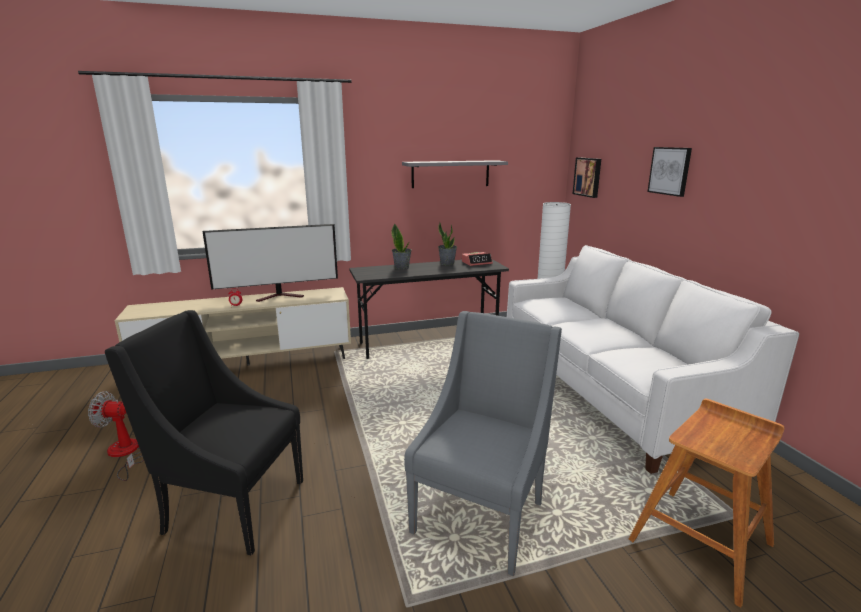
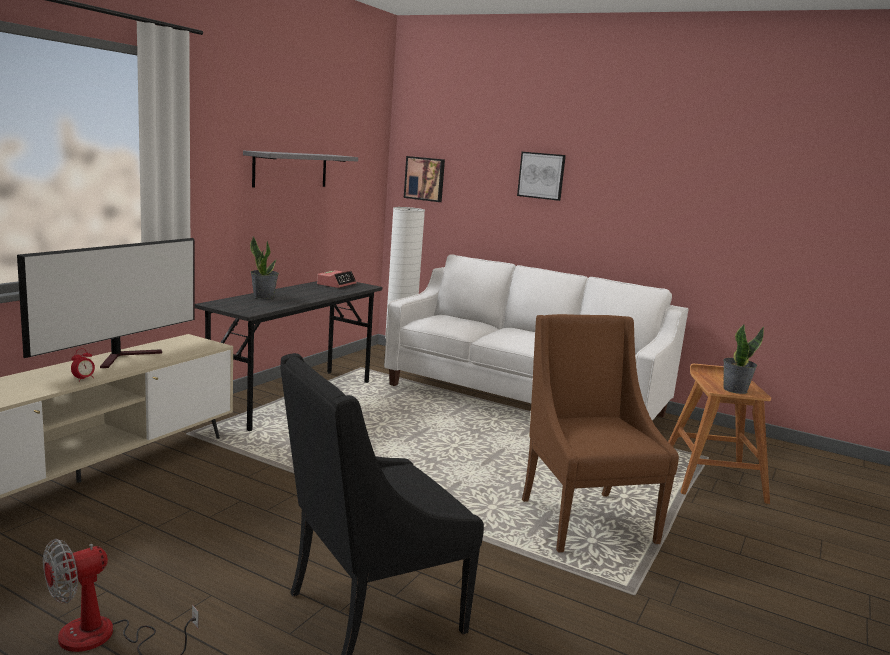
camera: 45 degrees left, 5 degrees down
(447, 263) = (305, 287): potted plant -> potted plant (734, 389)
(481, 515) = (583, 519): grey armchair -> brown armchair

